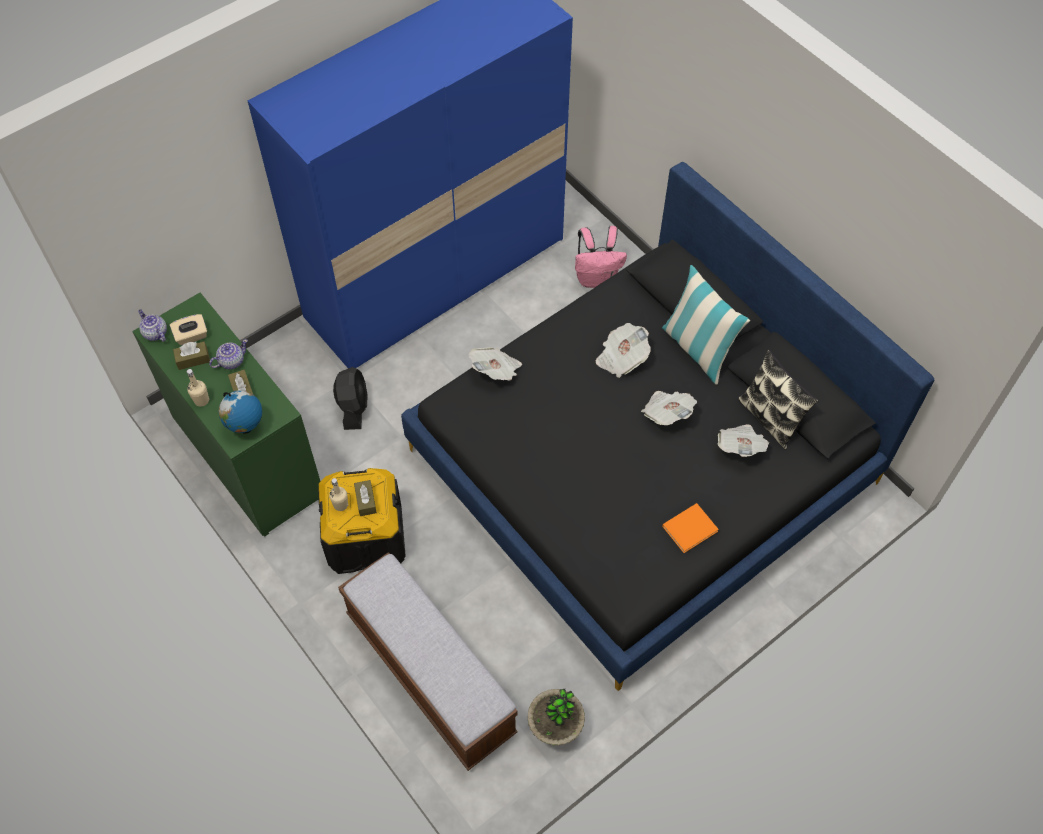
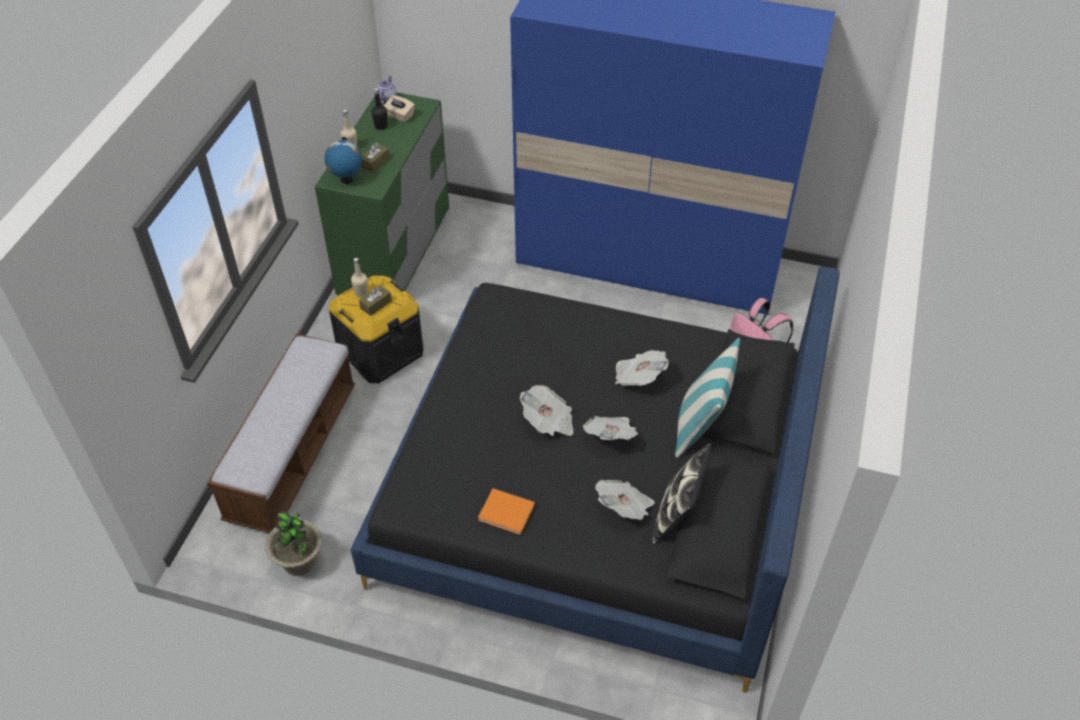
camera: 55 degrees right, 10 degrees down
(193, 359) = (381, 126): brown tissue box -> black bottle
(231, 361) = (396, 144): teapot -> none
(353, 407) = (487, 282): black fan -> none
(496, 371) = (550, 307): newspaper -> newspaper (548, 421)

